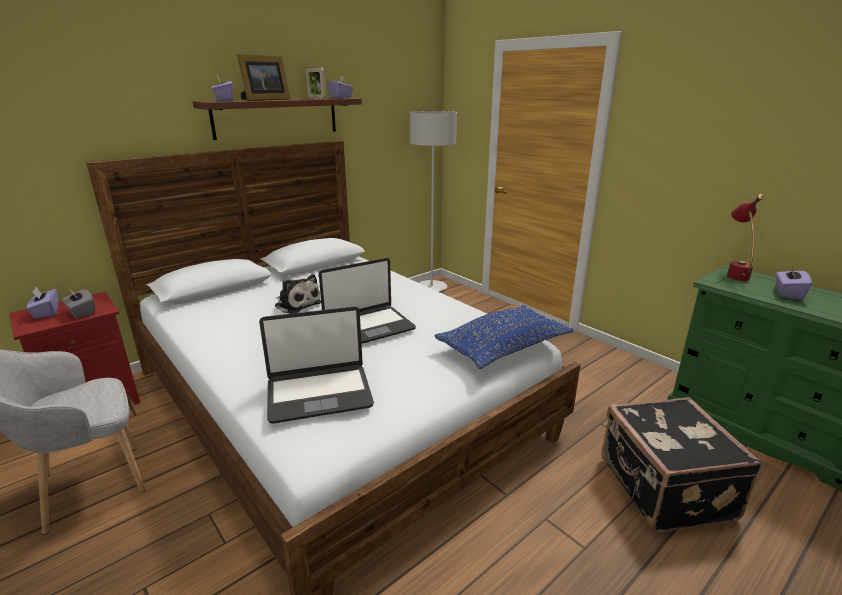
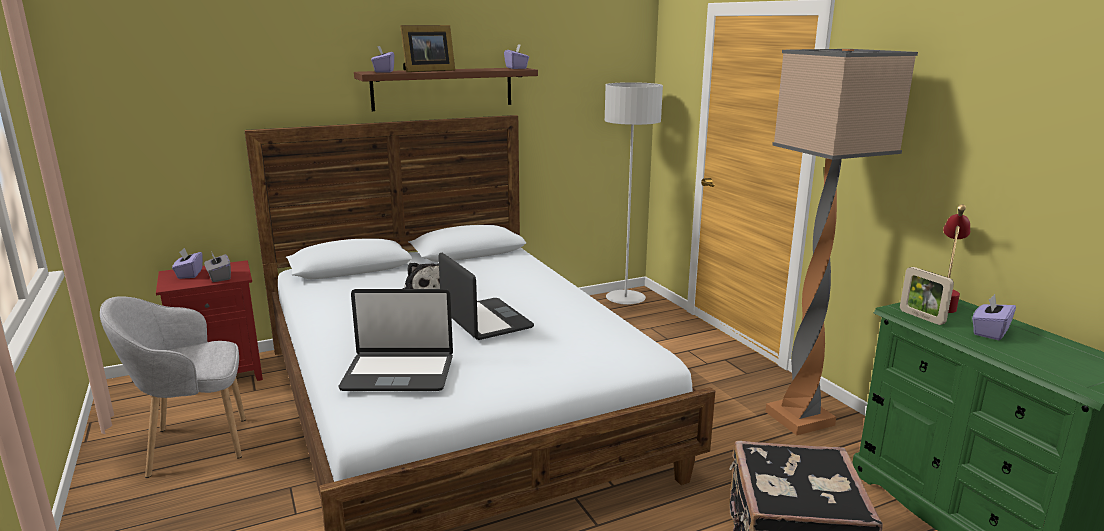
camera: 15 degrees right, 5 degrees down
(317, 98) = (487, 69): picture frame -> picture frame (921, 317)
(368, 327) = (485, 320): laptop -> laptop turned 105 degrees counterclockwise
(503, 348) = (618, 358): blue pillow -> none
(608, 369) = (801, 419): none -> floor lamp

